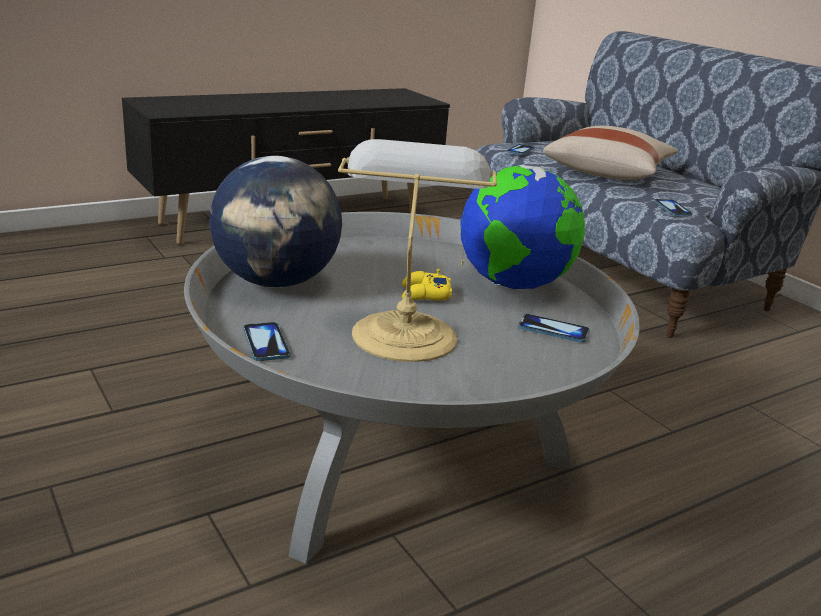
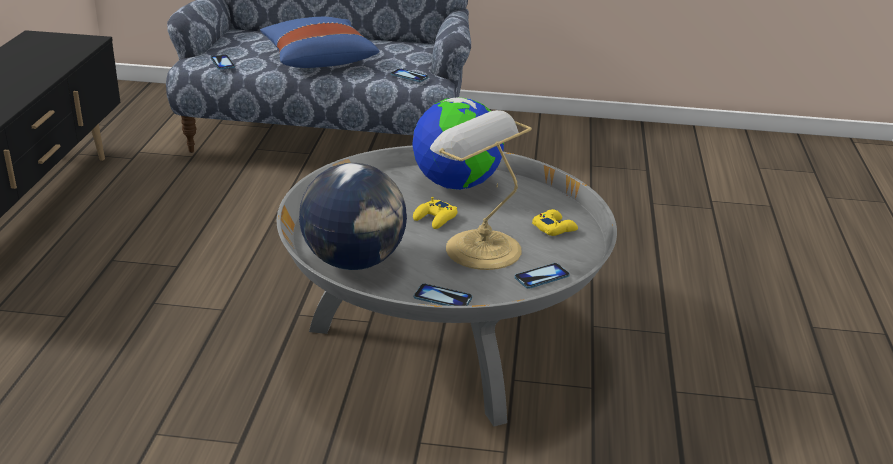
camera: 50 degrees left, 5 degrees up
(527, 363) = (554, 228): none -> yellow game controller
(553, 330) = (526, 202): phone -> phone (542, 277)
(608, 173) = (318, 60): beige pillow -> blue pillow

